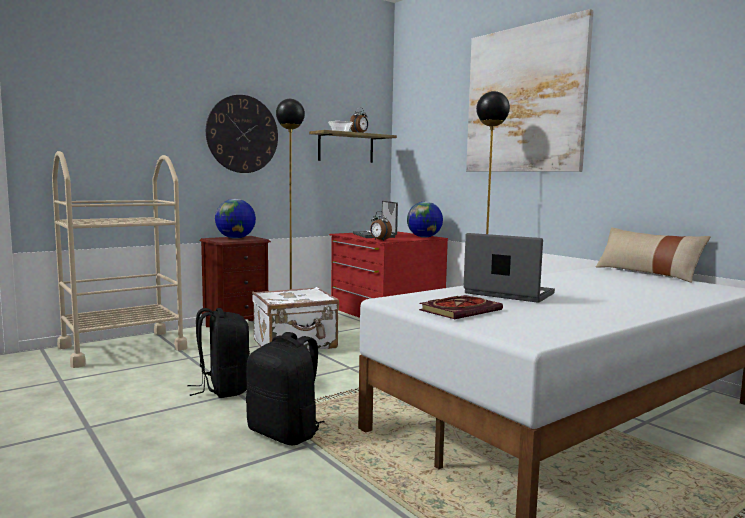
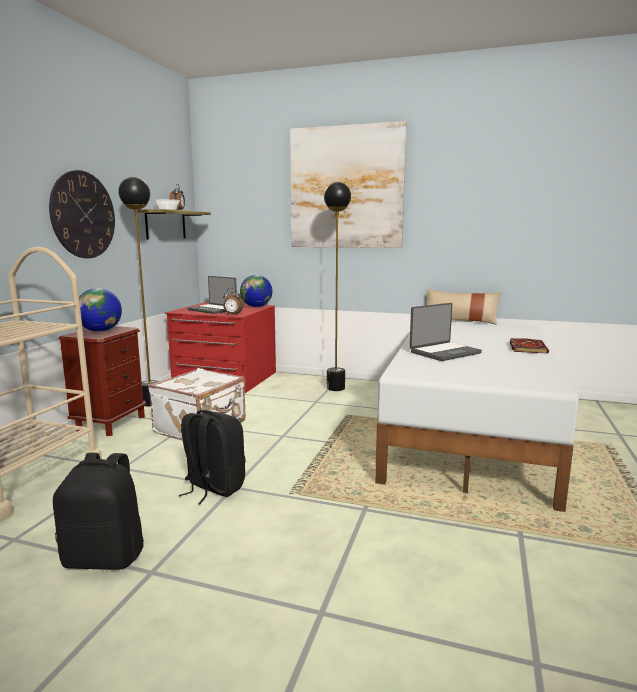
camera: 35 degrees left, 5 degrees up
(285, 433) = (333, 507): black backpack -> black backpack (106, 557)
(460, 310) = (460, 372): book -> book (526, 348)
(508, 294) = (444, 352): laptop -> laptop turned 150 degrees clockwise

